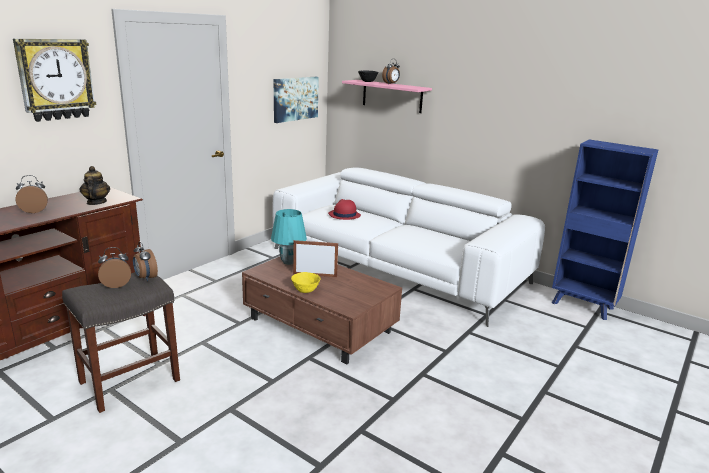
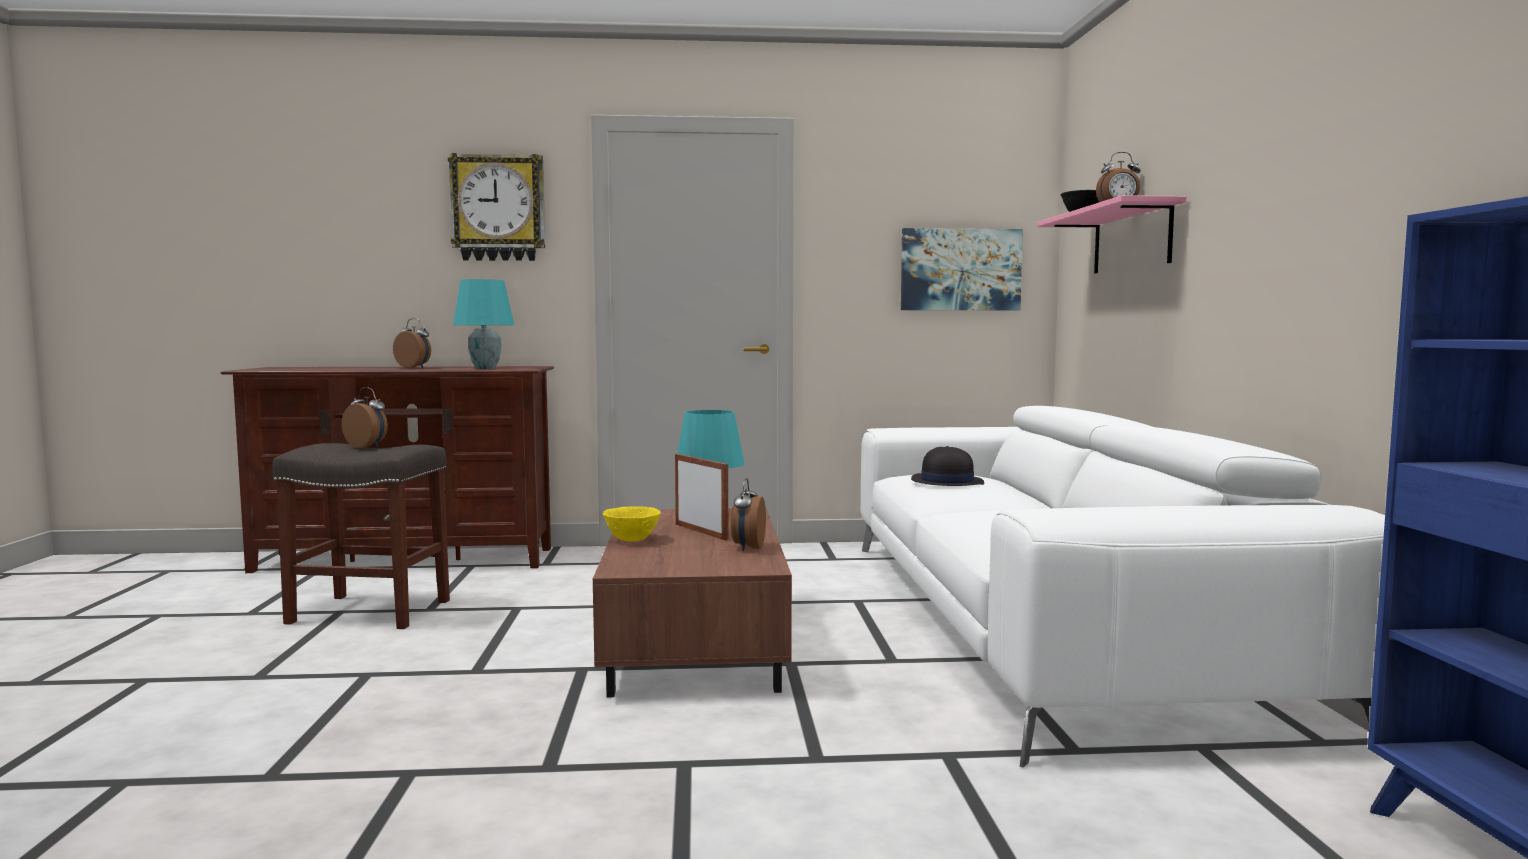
camera: 50 degrees right, 15 degrees down
(96, 202) = (484, 368): teapot -> turquoise table lamp
(145, 278) = (401, 446): alarm clock -> alarm clock (747, 547)
(344, 215) = (946, 482): red hat -> black hat

